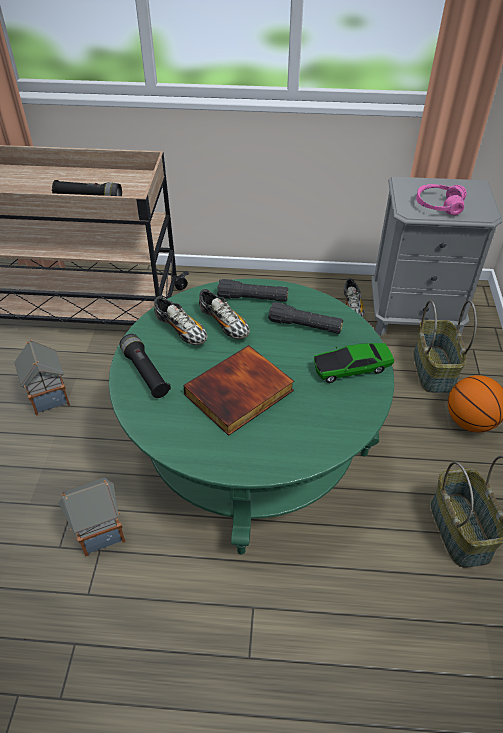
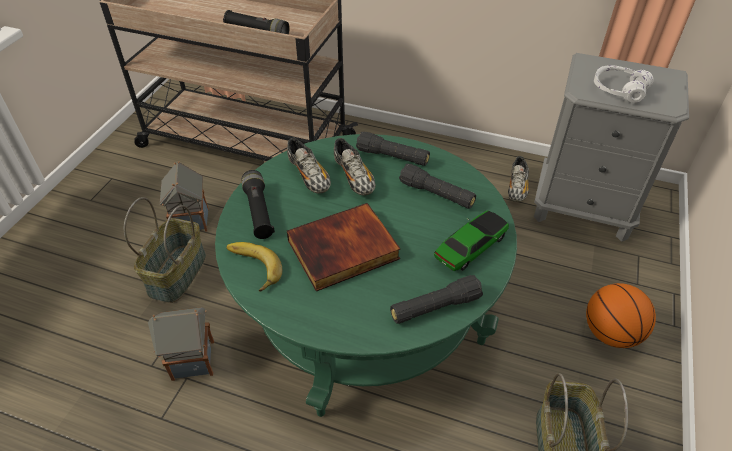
camera: 15 degrees right, 0 degrees up
(159, 427) = (251, 268): none -> banana
(340, 427) = (435, 307): none -> black flashlight
(351, 368) = (470, 248): toy car -> toy car turned 135 degrees clockwise
(432, 369) = (585, 268): basket -> basket (176, 273)
(438, 206) = (618, 90): pink headphones -> white headphones

